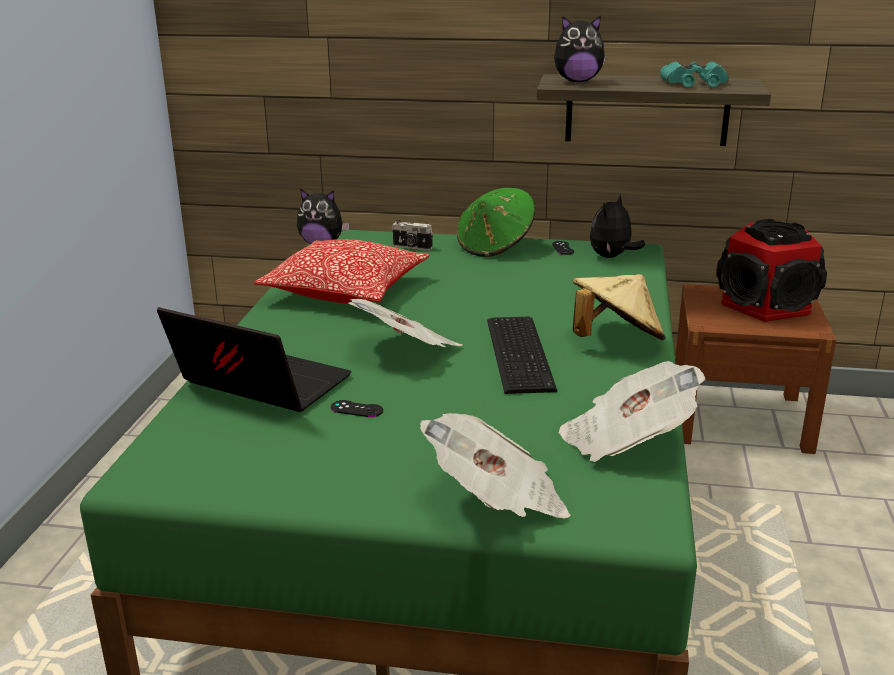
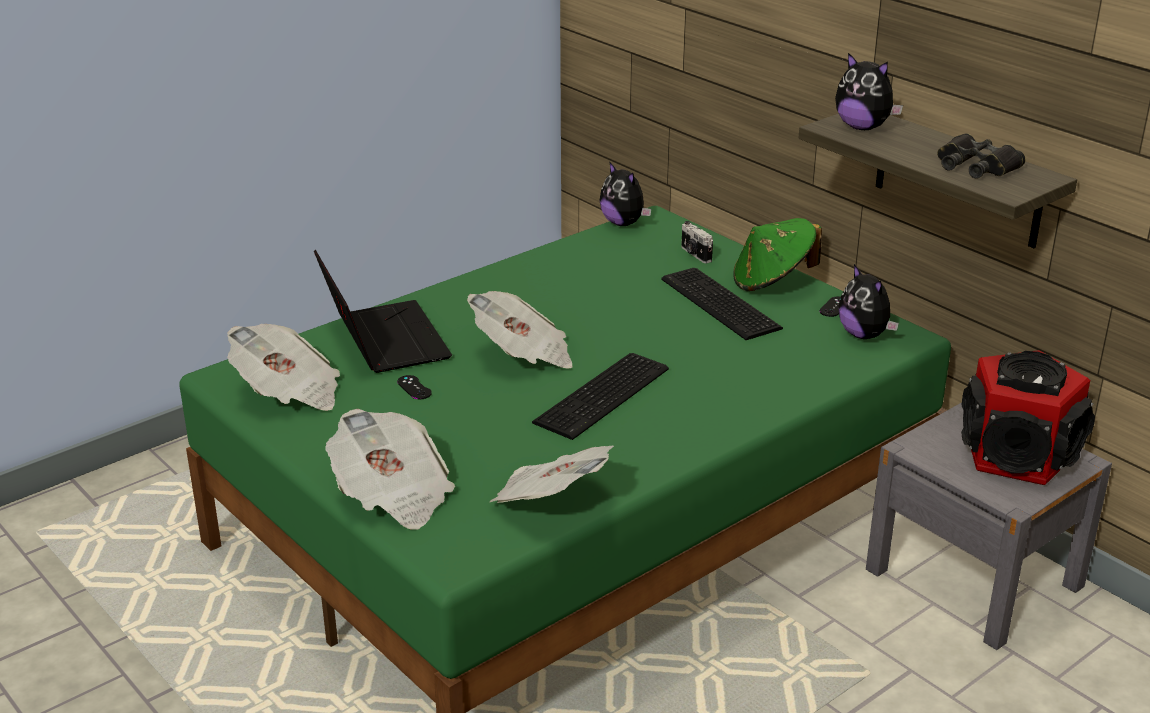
camera: 40 degrees right, 5 degrees up
(239, 463) = (289, 393): none -> newspaper
(346, 291) = (567, 280): pillow -> none
(488, 270) = (719, 305): none -> keyboard
(612, 257) = (864, 335): plush toy -> plush toy turned 105 degrees counterclockwise
(615, 340) = (702, 418): beige hat -> none
(695, 83) = (976, 166): turquoise binoculars -> black binoculars
(739, 418) = (974, 578): brown nightstand -> grey nightstand

